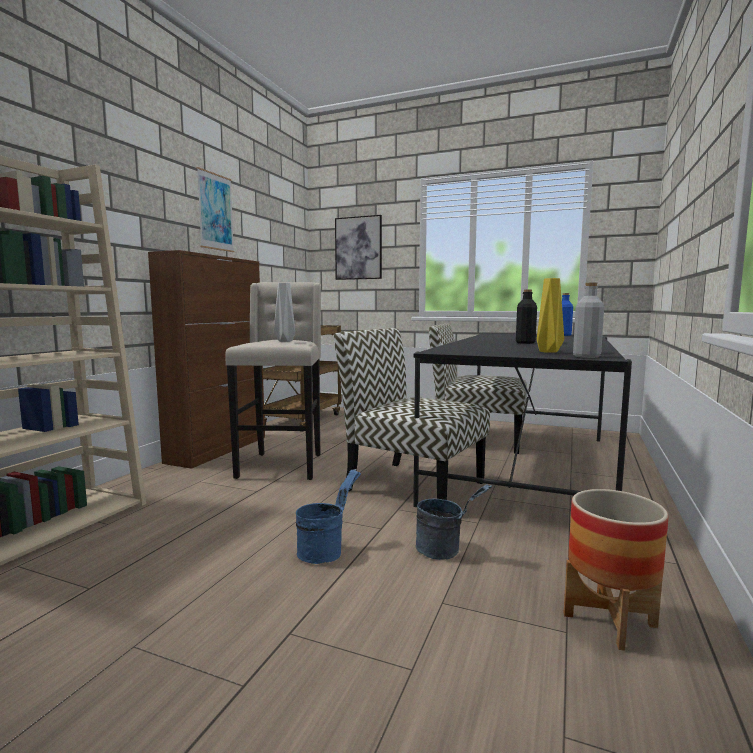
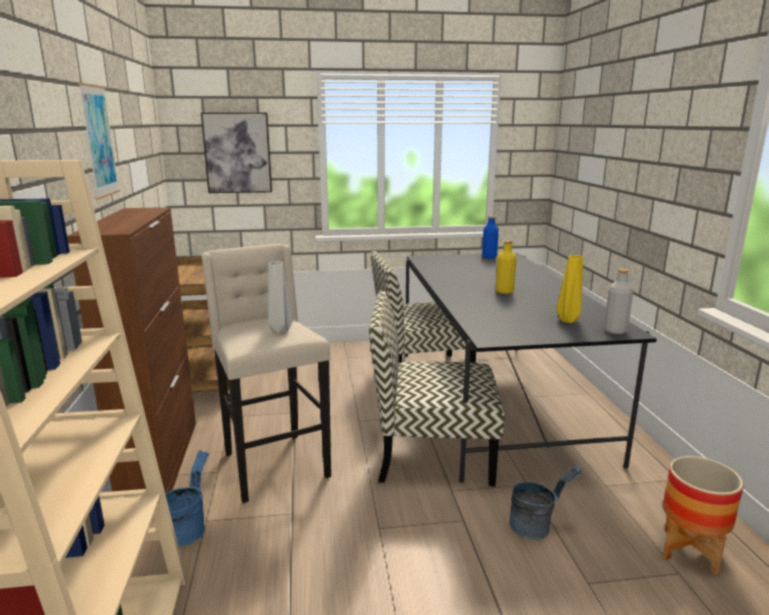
camera: 30 degrees left, 10 degrees up
(326, 551) = (449, 567): blue bucket -> blue bucket (188, 528)
(525, 343) = (504, 291): black bottle -> yellow bottle

